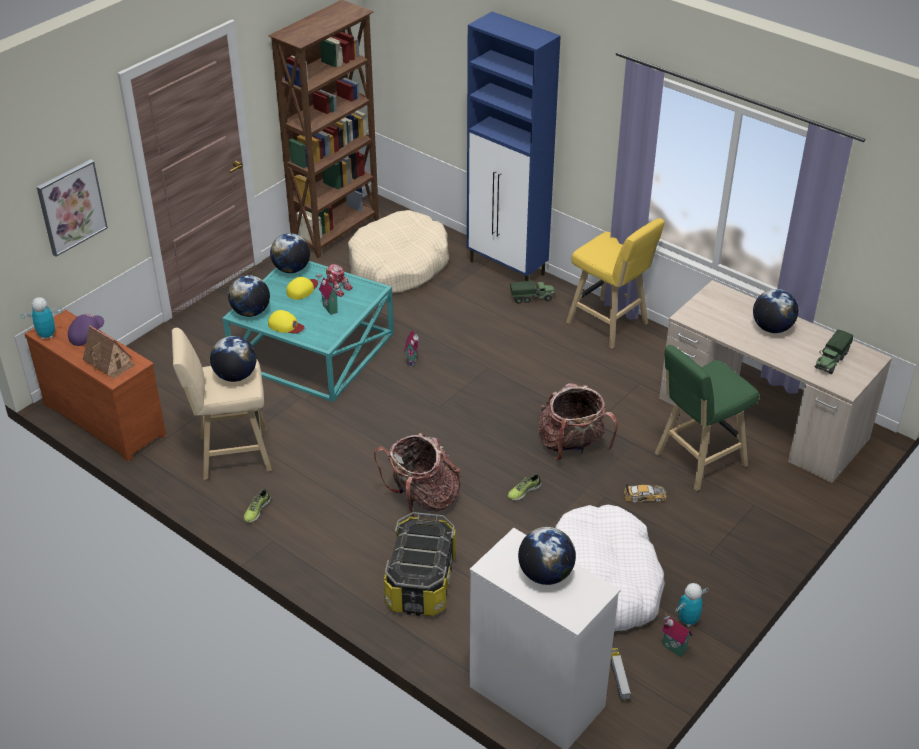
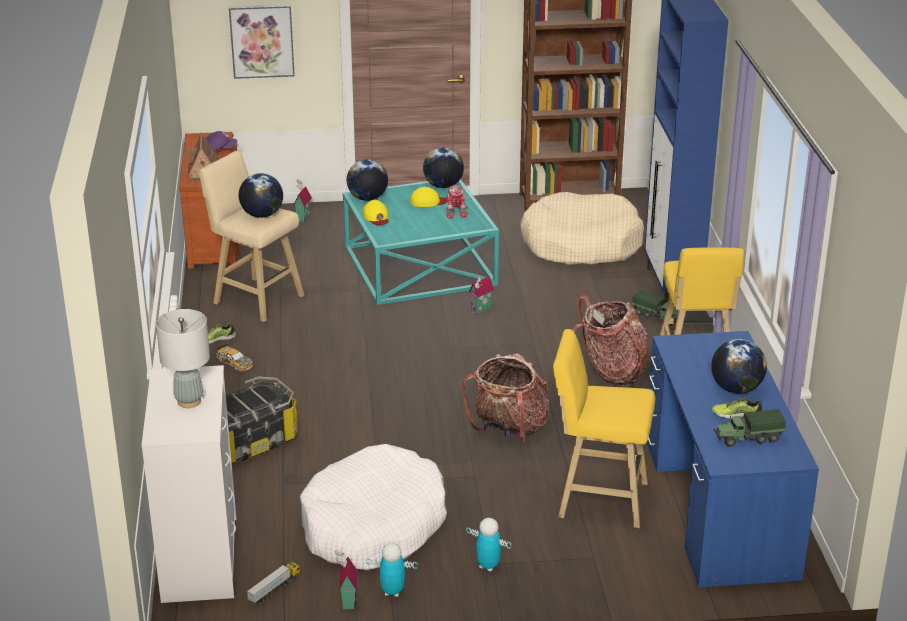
camera: 45 degrees right, 10 degrees down
(47, 335) = (195, 140): toy robot -> toy robot (488, 566)
(328, 309) = (425, 221): toy house -> toy house (302, 217)
(423, 499) = (335, 396): backpack -> backpack (611, 372)
(523, 491) = (417, 435): shoe -> shoe (737, 414)
(545, 574) = (189, 401): globe -> grey table lamp
(645, 496) = (508, 495): toy car -> toy car (235, 362)
(697, 461) = (598, 499): green stool -> yellow stool
(762, 418) = (718, 506): beige desk -> blue desk

